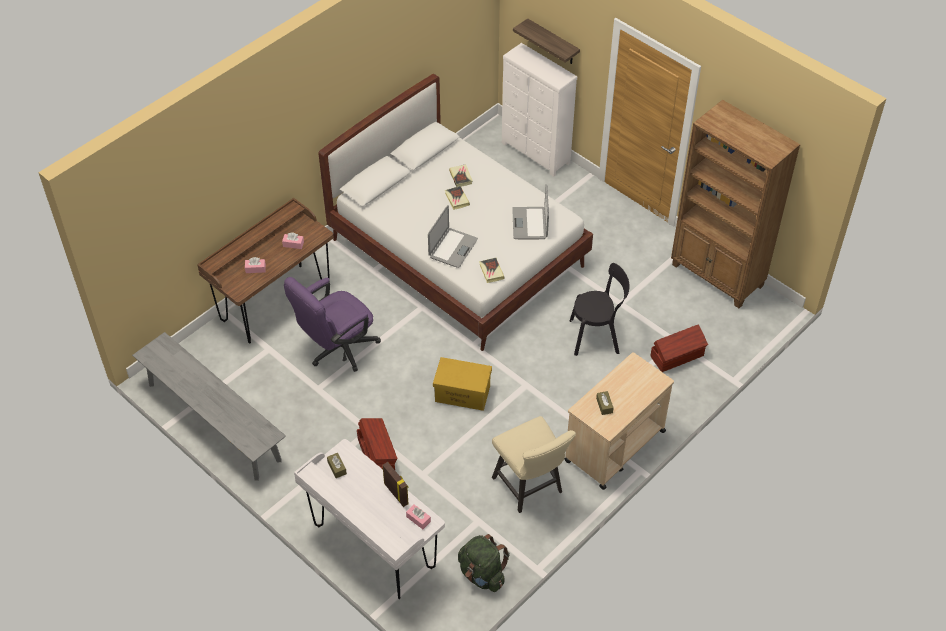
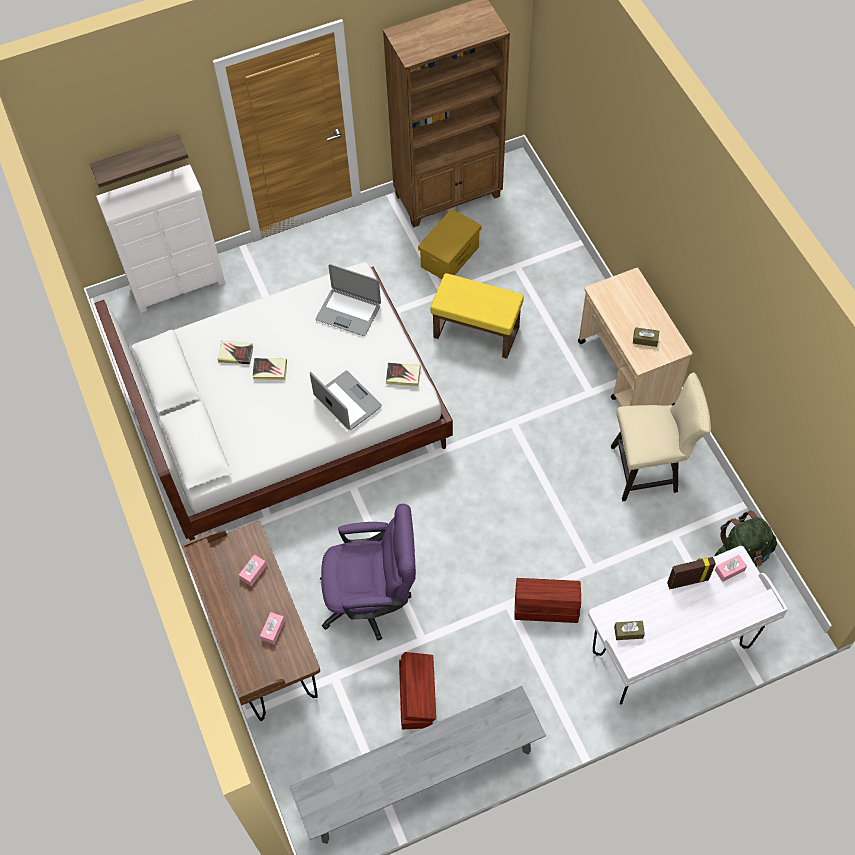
camera: 65 degrees left, 10 degrees up
(336, 350) = (372, 599): purple office chair -> purple office chair turned 75 degrees counterclockwise
(462, 394) = (497, 489): yellow storage box -> yellow storage box (450, 257)
(597, 336) = (477, 332): black chair -> yellow ottoman
(677, 356) = (537, 272): brown storage box -> brown storage box (417, 696)

